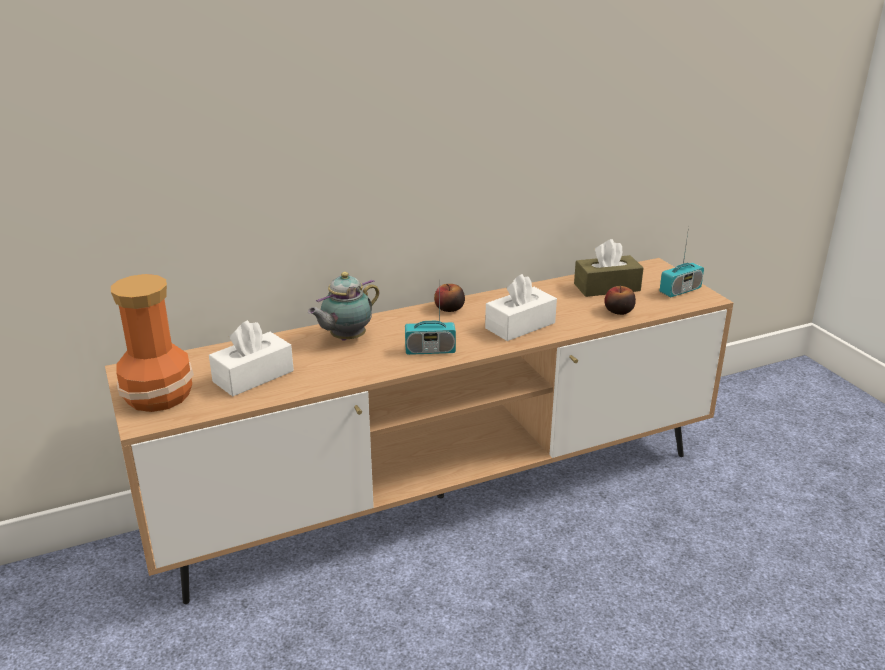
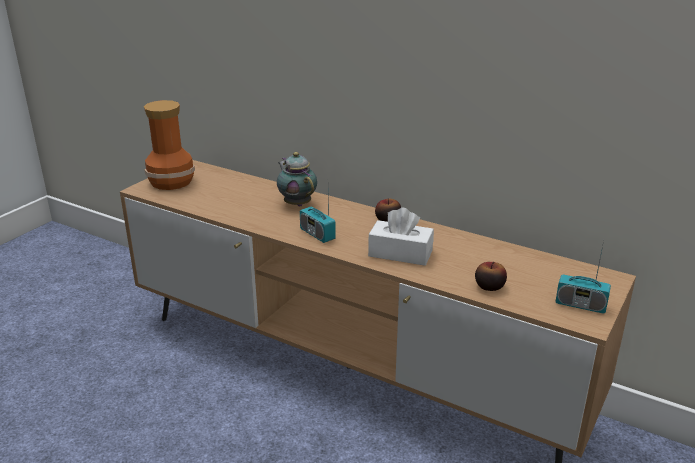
camera: 55 degrees right, 0 degrees up
(253, 376) = (218, 196): white tissue box -> none
(345, 339) = (297, 203): teapot -> teapot turned 45 degrees clockwise
(607, 287) = (526, 268): brown tissue box -> none

